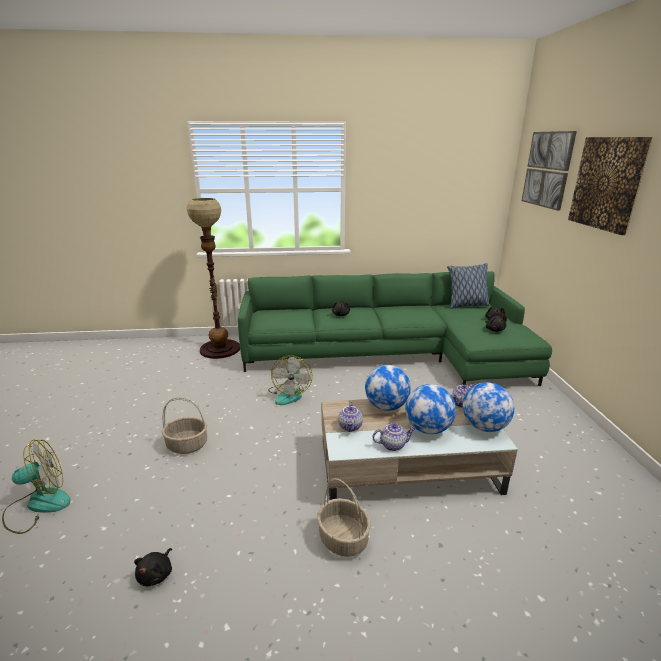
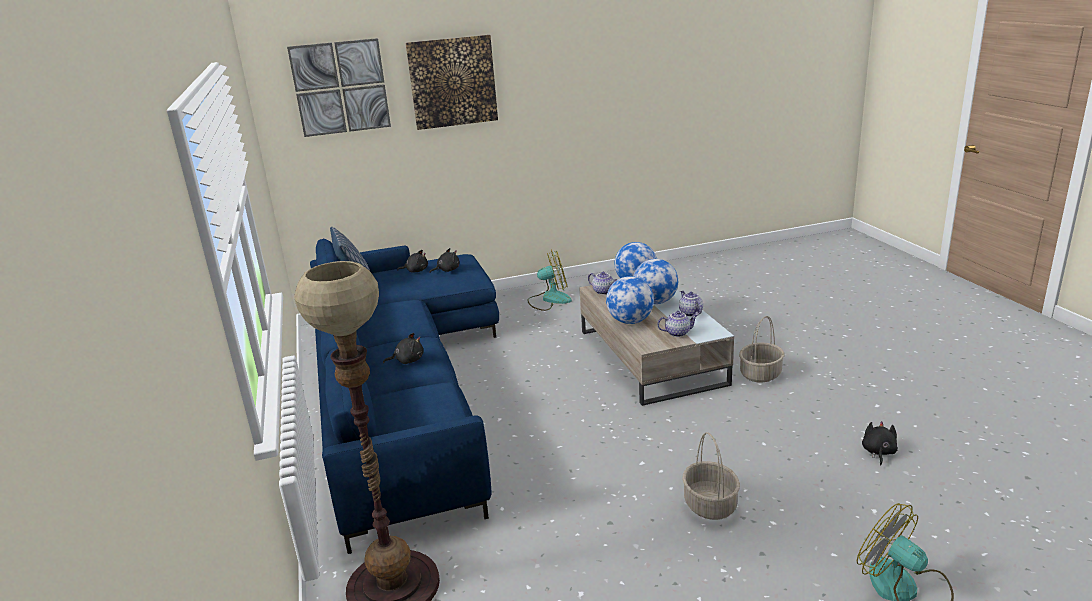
camera: 100 degrees left, 0 degrees up
(157, 574) = (878, 452): black plush toy -> black plush toy turned 75 degrees counterclockwise
(289, 394) = (547, 451): fan -> fan (549, 299)
(392, 354) = (404, 387): green sofa -> blue sofa

